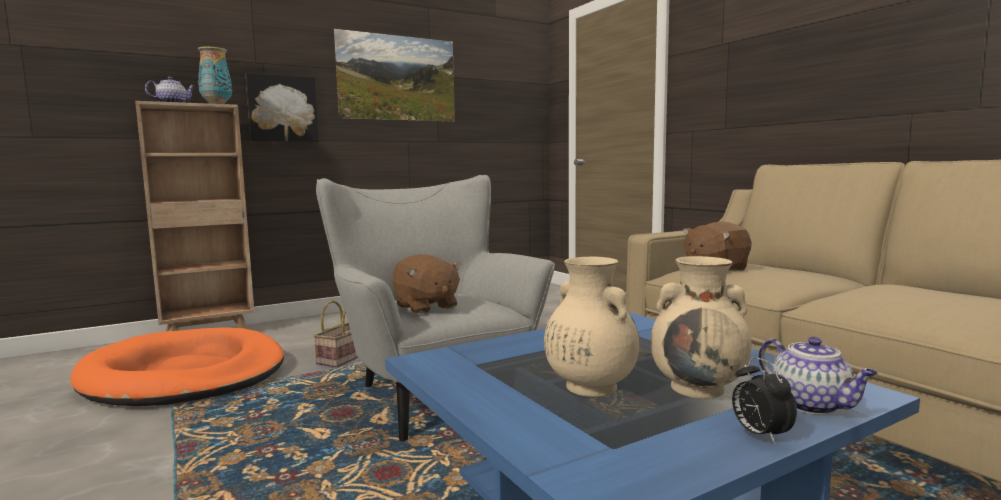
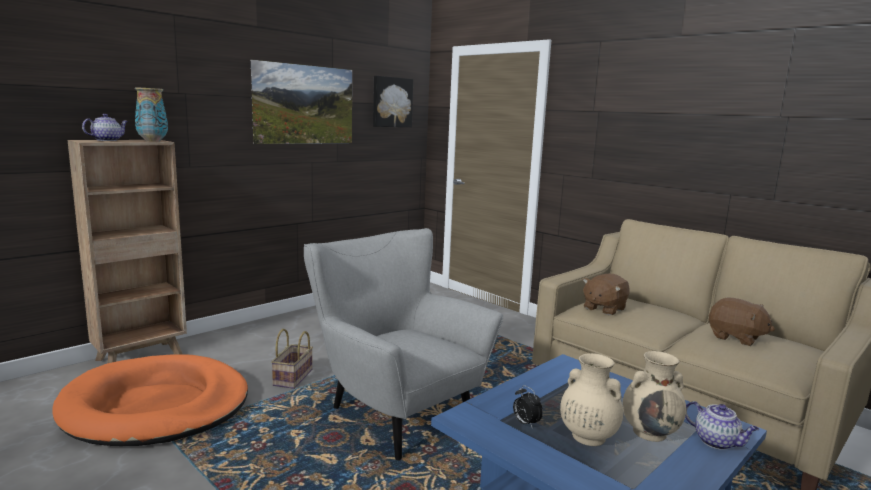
camera: 15 degrees left, 5 degrees up
(282, 109) = (203, 137): picture -> picture (391, 102)
(426, 307) = (407, 352): brown plush toy -> brown plush toy (735, 338)
(759, 435) = (702, 469): alarm clock -> alarm clock (525, 423)

